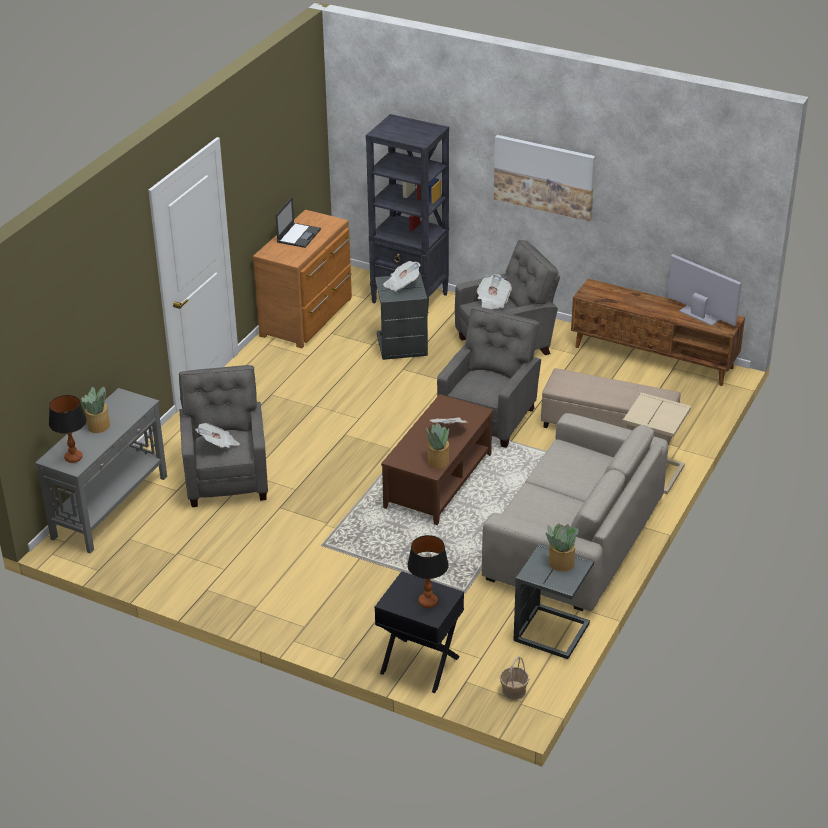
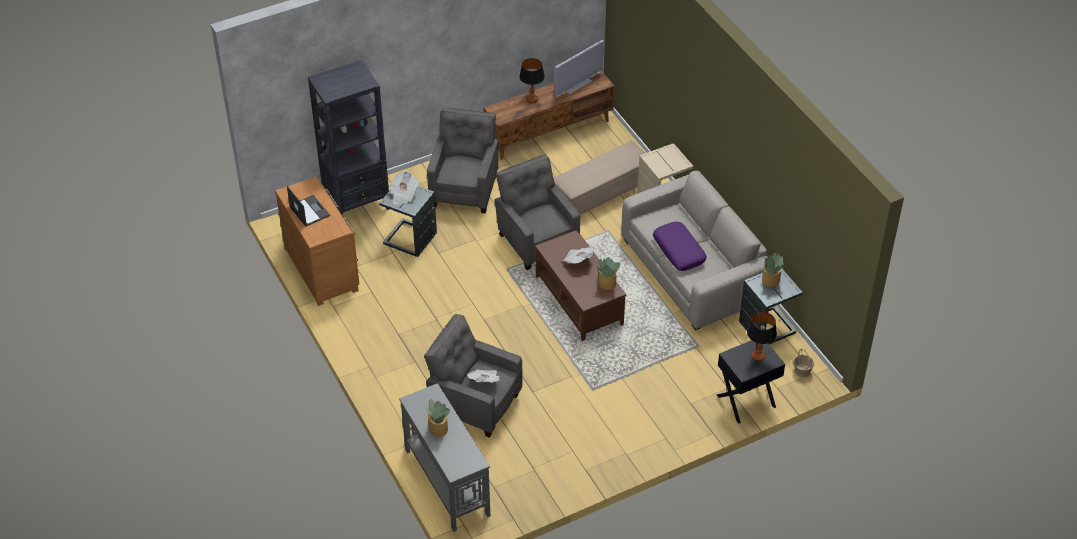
camera: 55 degrees left, 10 degrees up
(73, 458) = (465, 458): table lamp -> table lamp (532, 100)
(493, 301) = (455, 164): newspaper -> none
(544, 176) = (440, 54): picture -> none
(547, 490) = (679, 251): none -> purple pillow
(699, 315) = (577, 85): television -> television turned 150 degrees clockwise

